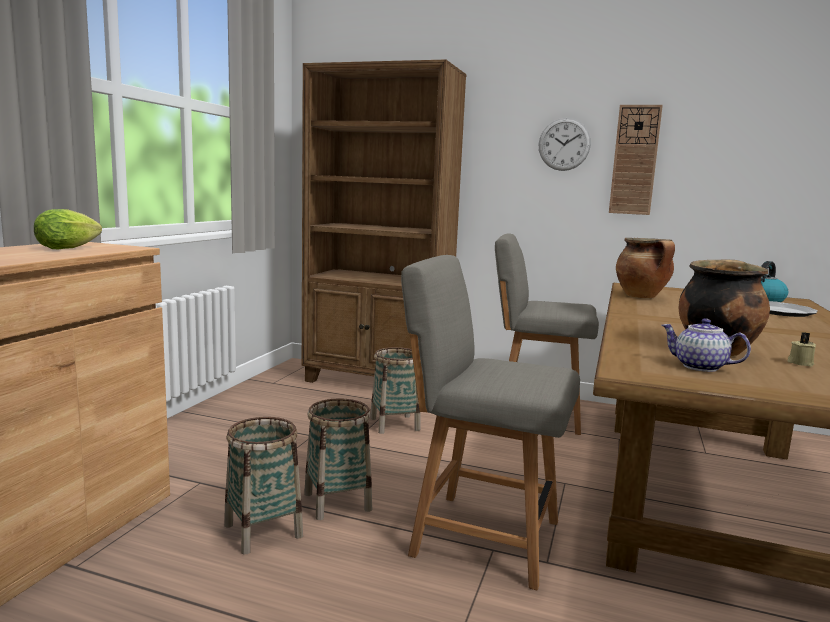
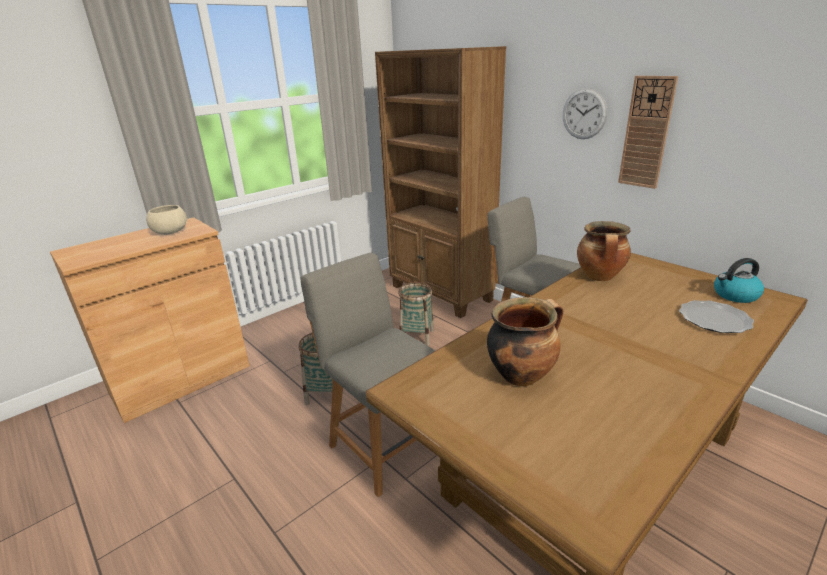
camera: 30 degrees right, 15 degrees up
(71, 248) = (170, 232): lettuce -> beige bowl
(263, 530) = (272, 404): basket -> none
(699, 367) = (464, 395): teapot -> none
(799, 363) = (569, 408): beige candle -> none

